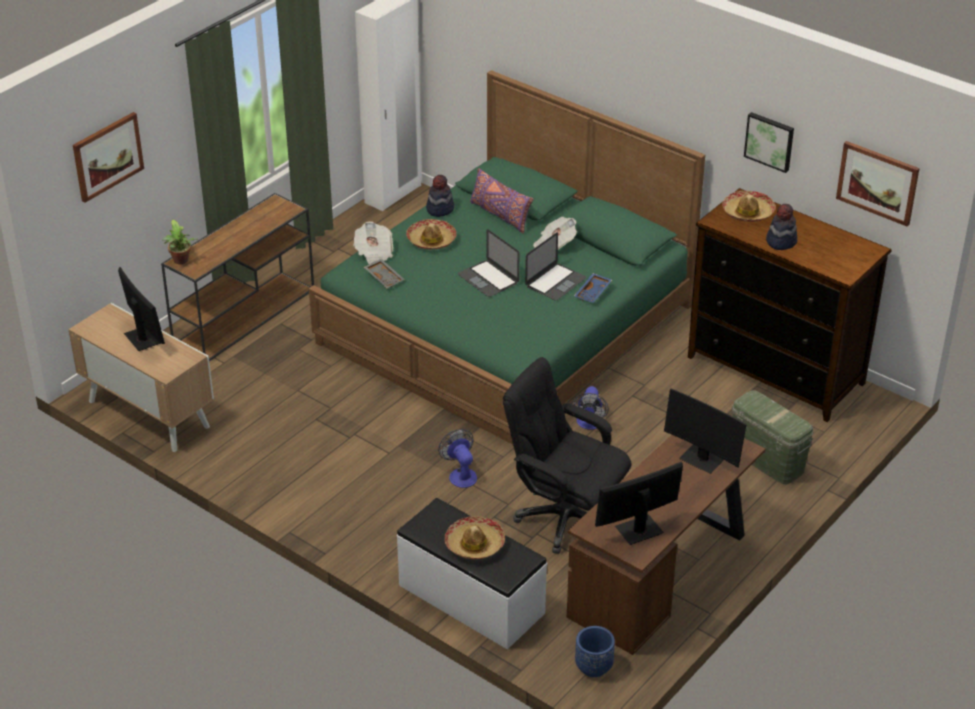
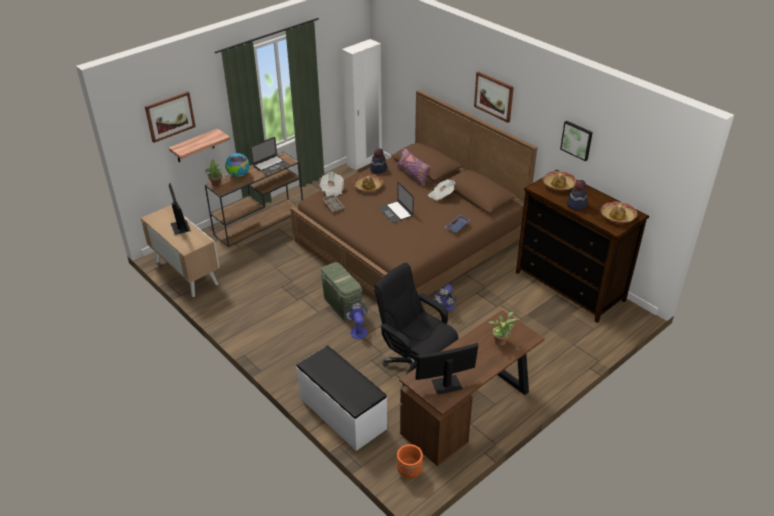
camera: 10 degrees right, 0 degrees up
(141, 200) = (195, 146): none -> shelf
(213, 241) = (239, 175): none -> globe
(474, 544) = (342, 379): hat -> hat (617, 216)
(505, 323) = (409, 241): green bed -> brown bed
(555, 282) = (436, 218): laptop -> laptop (271, 165)
(593, 667) = (409, 471): blue planter -> orange planter
(702, 459) = (500, 340): monitor -> potted plant
(767, 460) = (553, 343): green storage box -> green storage box (342, 305)
(878, 182) = (644, 171): picture -> picture (494, 96)

